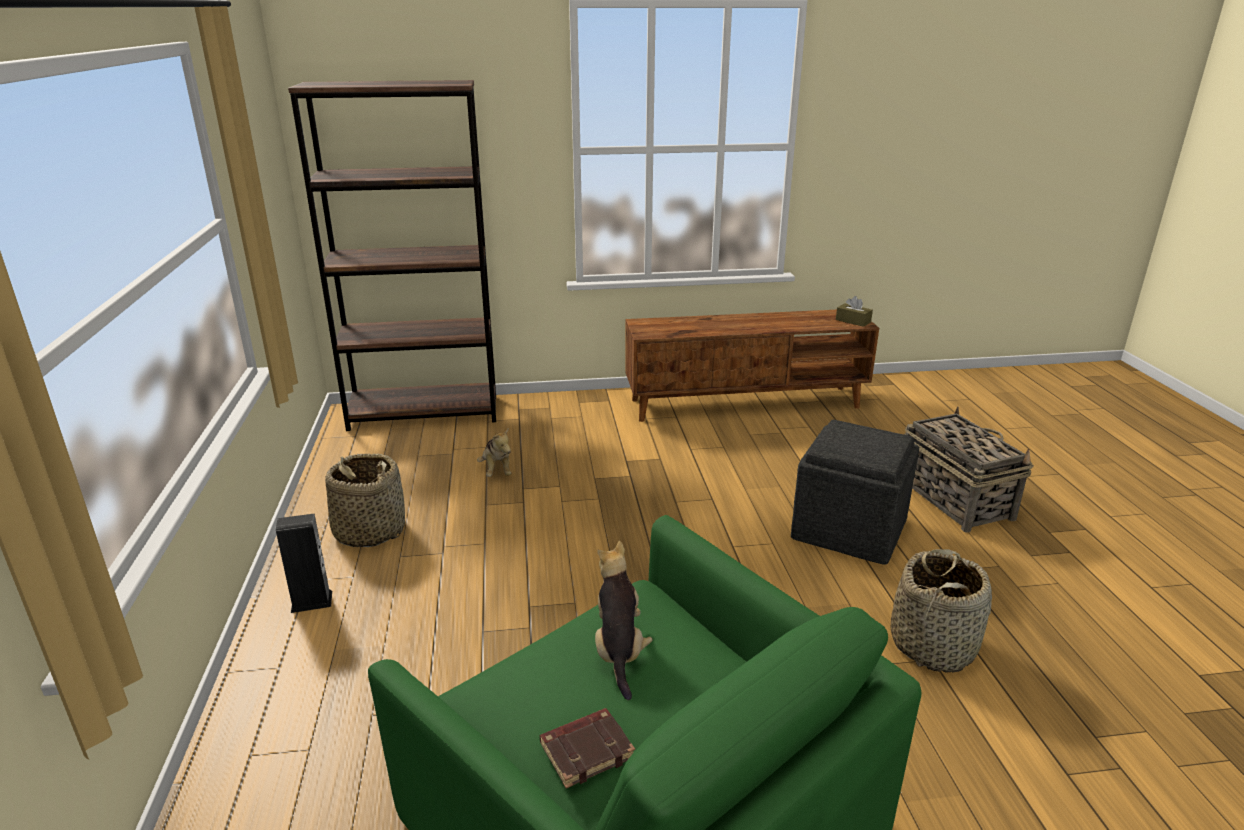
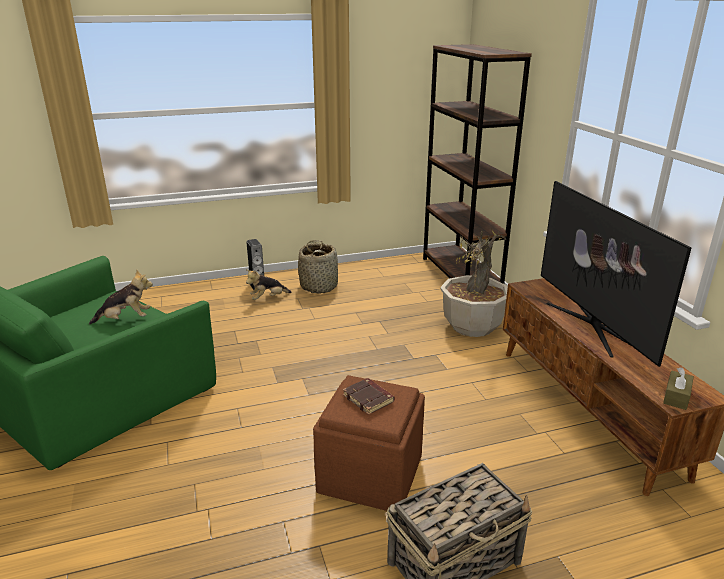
camera: 80 degrees right, 0 degrees up
(497, 470) = (398, 309): plush toy -> plush toy (268, 298)
(571, 429) = (472, 327): none -> potted plant
(587, 750) = (62, 318): brown book -> brown book (369, 399)
(737, 324) = (592, 325): none -> television
(850, 529) = (371, 474): grey ottoman -> brown ottoman
(933, 645) = (213, 513): basket -> none

